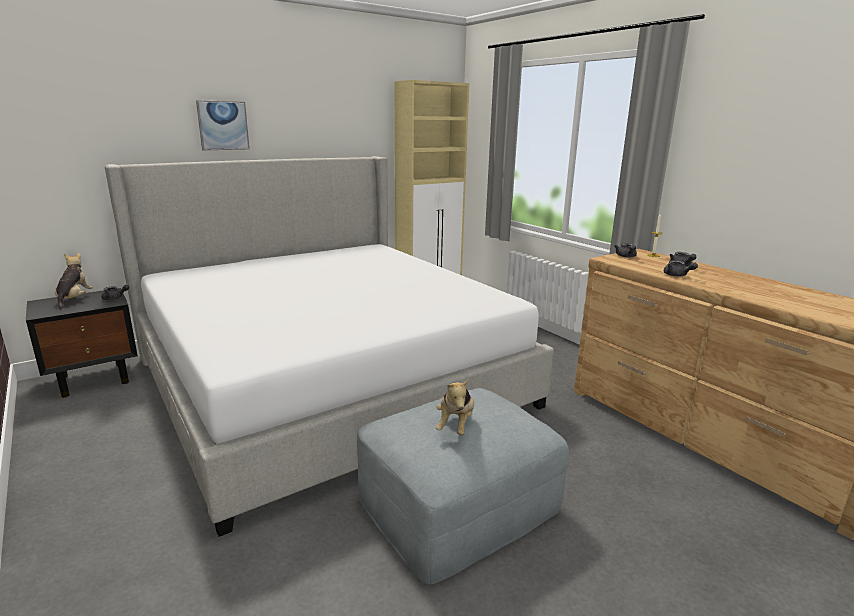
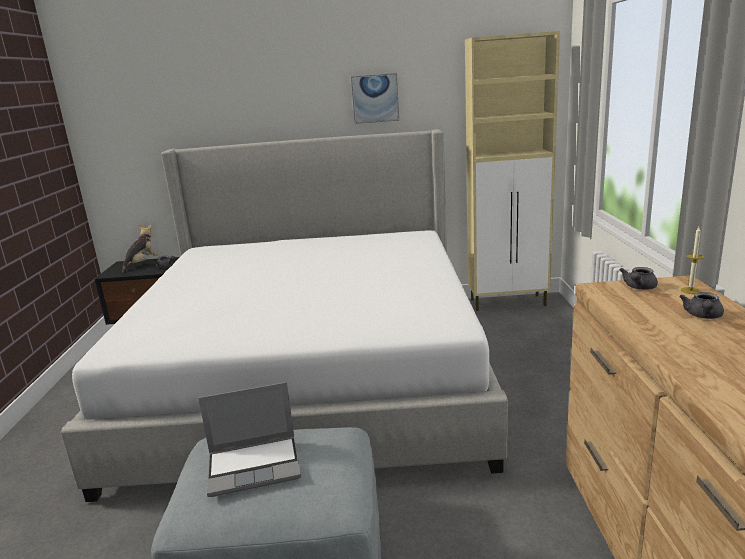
camera: 35 degrees right, 0 degrees up
(223, 125) = (270, 107): picture -> picture (375, 98)
(455, 425) = (255, 466): plush toy -> laptop
(677, 275) = (658, 333): grey teapot -> none

